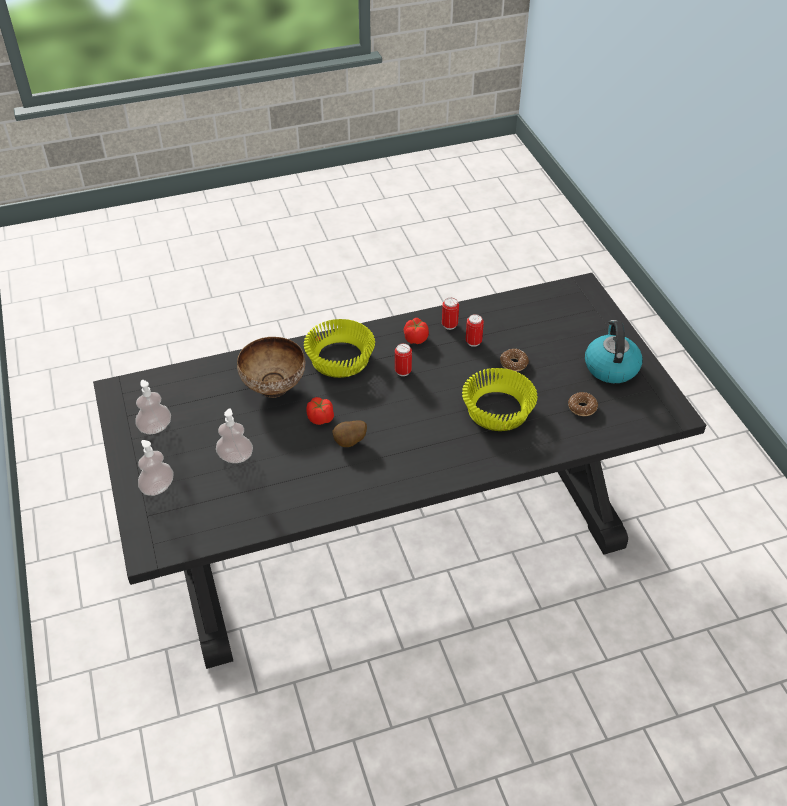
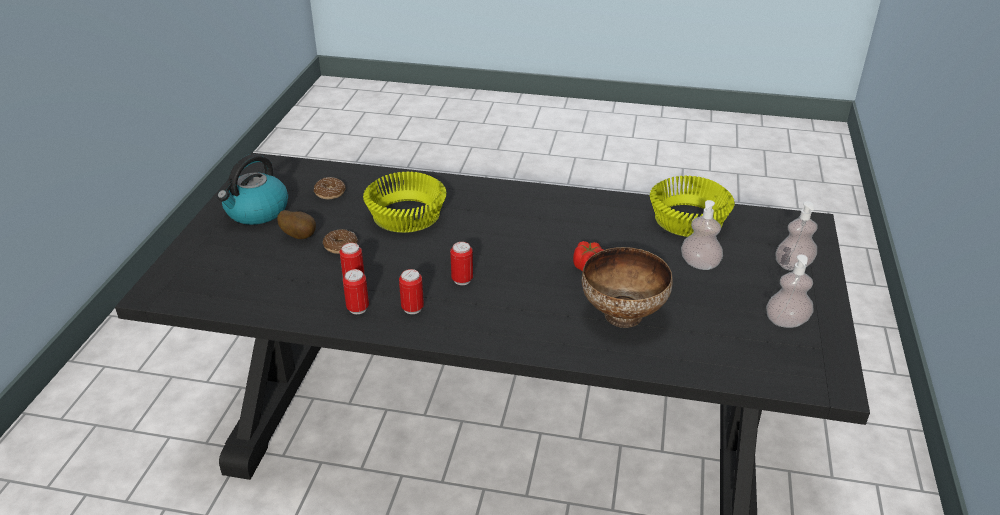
camera: 150 degrees left, 10 degrees down
(339, 358) = (521, 320): yellow bowl -> yellow bowl (688, 221)
(350, 443) = (572, 238): potato -> potato (300, 236)
(416, 338) = (412, 308): tomato -> can

